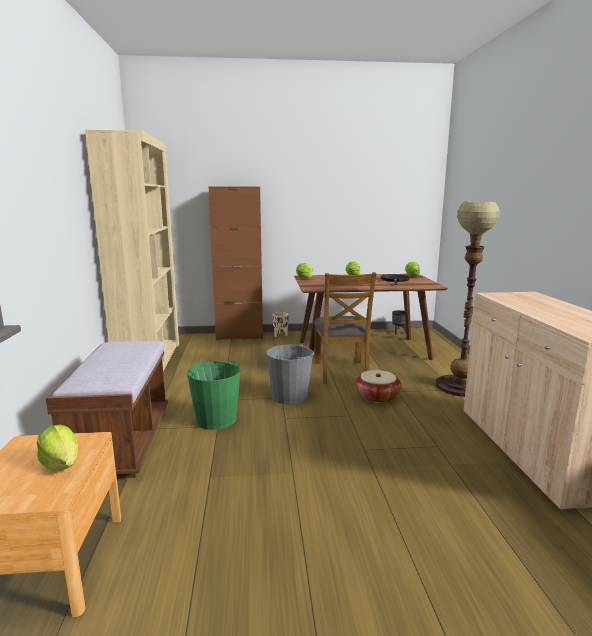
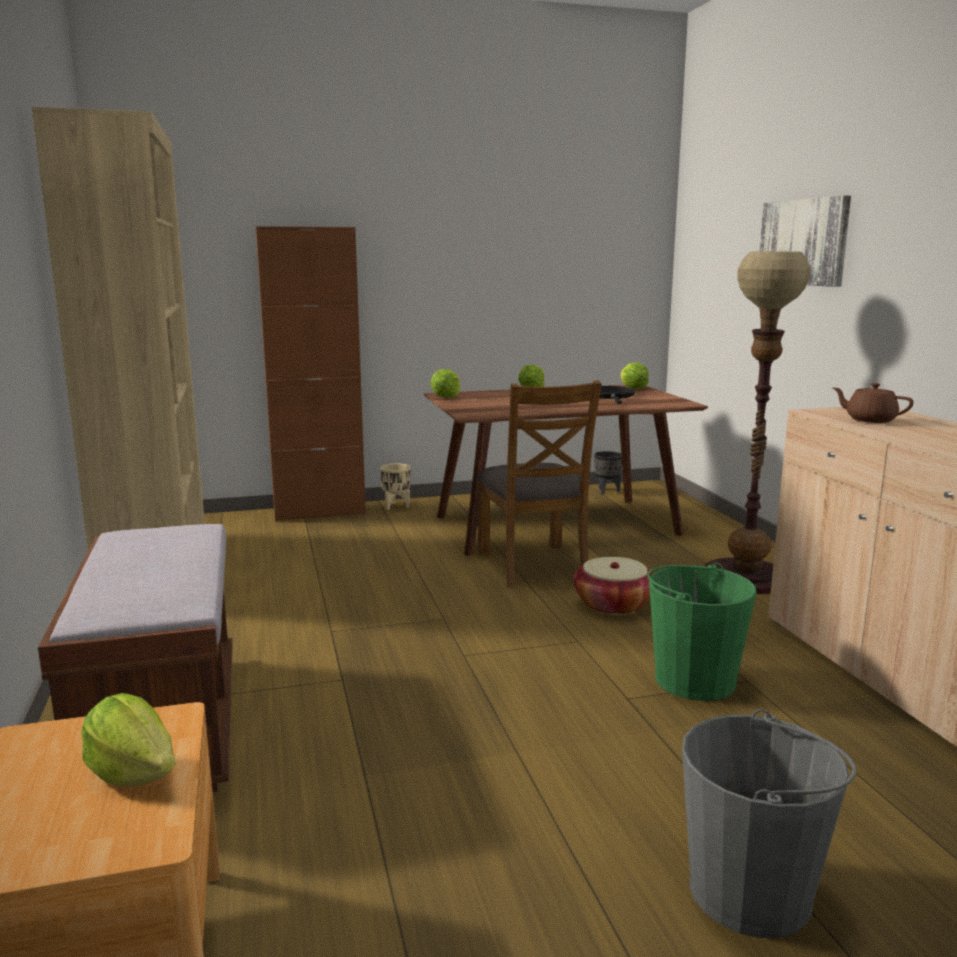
camera: 10 degrees left, 0 degrees up
(216, 419) = (334, 668): green bucket -> green bucket (694, 680)
(290, 396) = (457, 615): grey bucket -> grey bucket (751, 892)
(506, 195) = (803, 242): none -> picture
(519, 301) = (869, 420): none -> brown teapot

